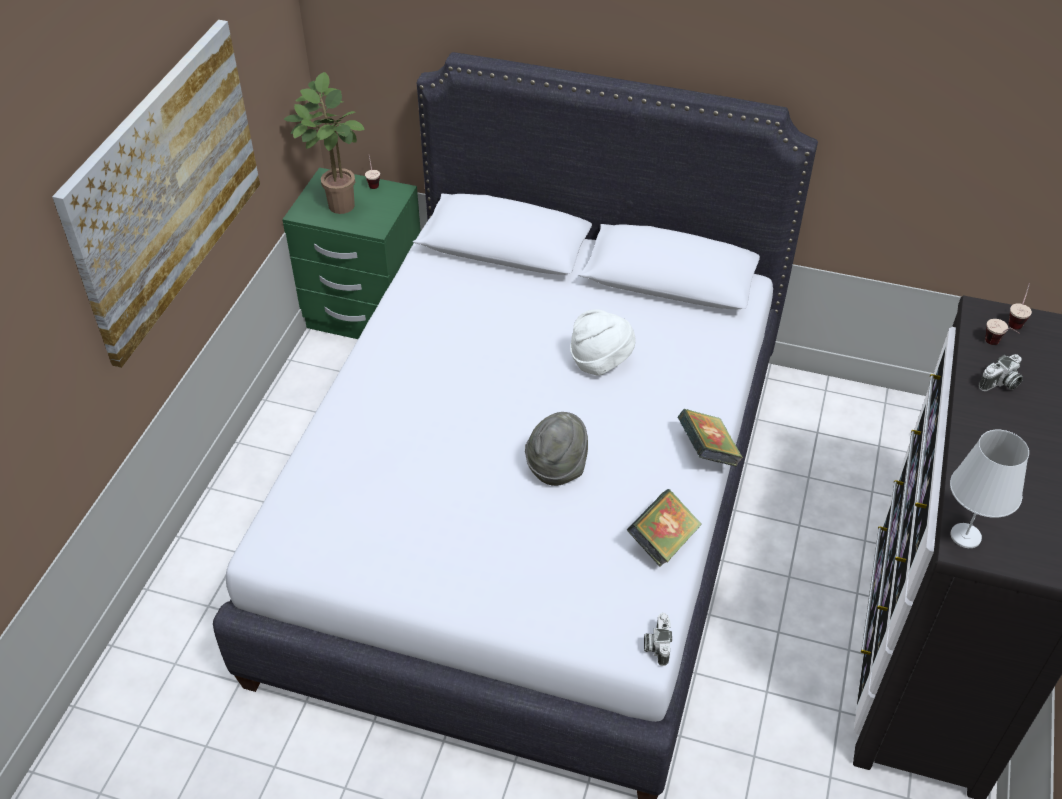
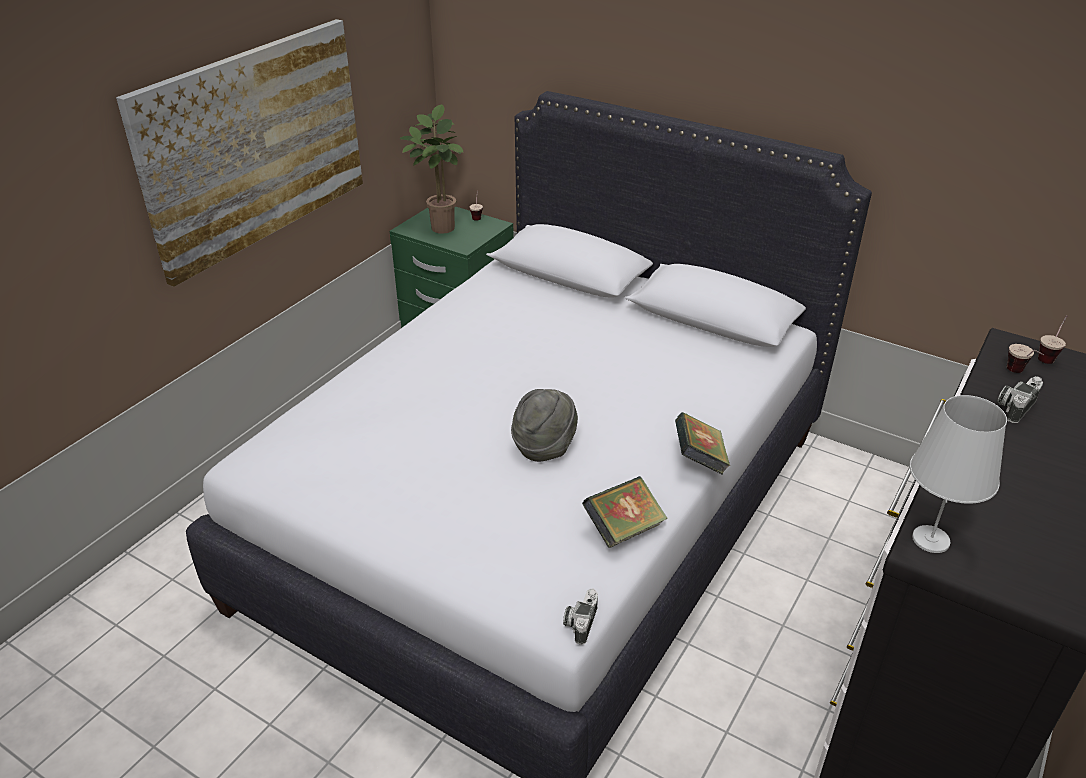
camera: 15 degrees right, 10 degrees down
(600, 361) = (622, 370): white hat -> none
(1000, 384) = (1014, 407): camera -> camera turned 150 degrees clockwise

